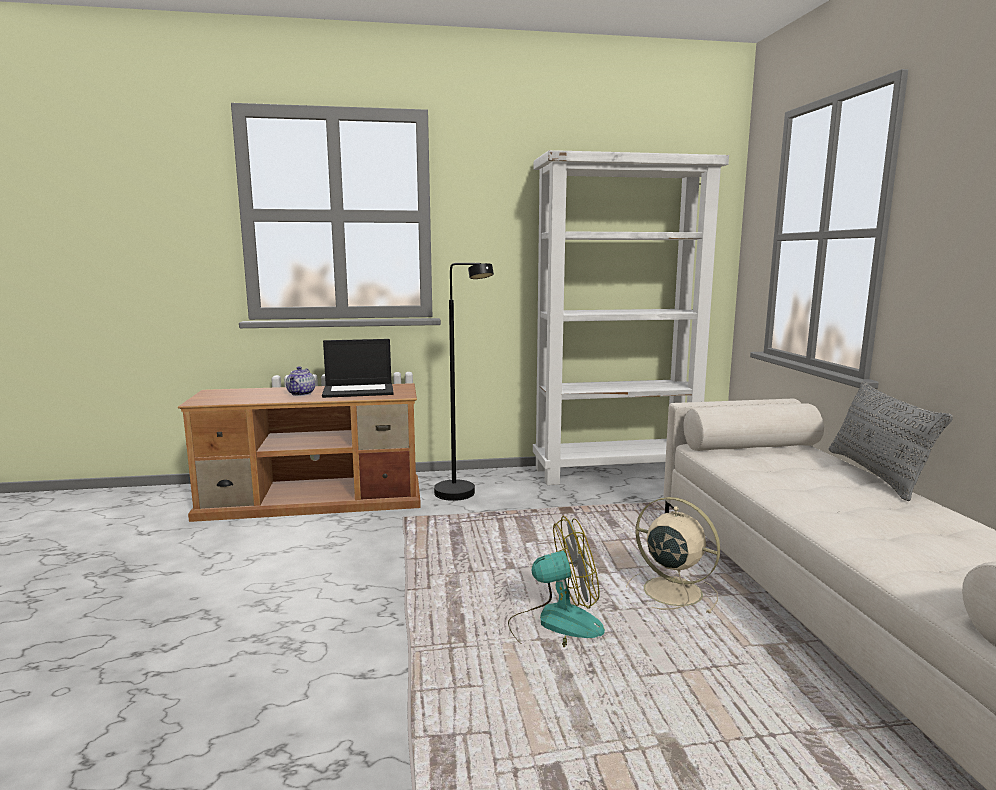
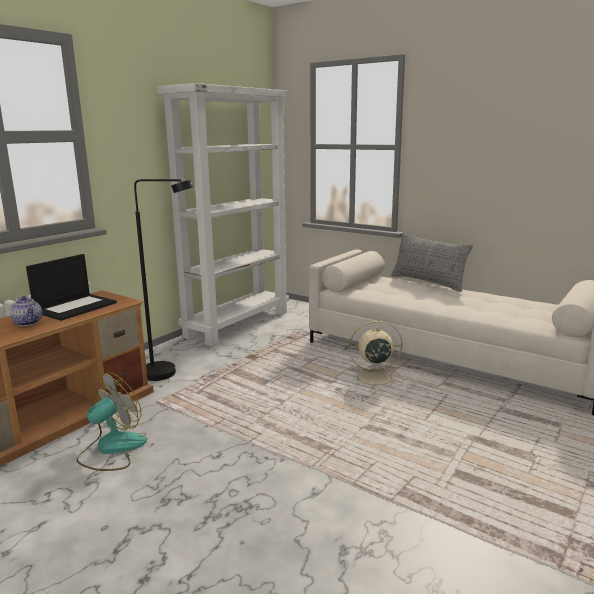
camera: 45 degrees left, 5 degrees up
(555, 625) = (355, 418): fan -> fan (111, 449)

